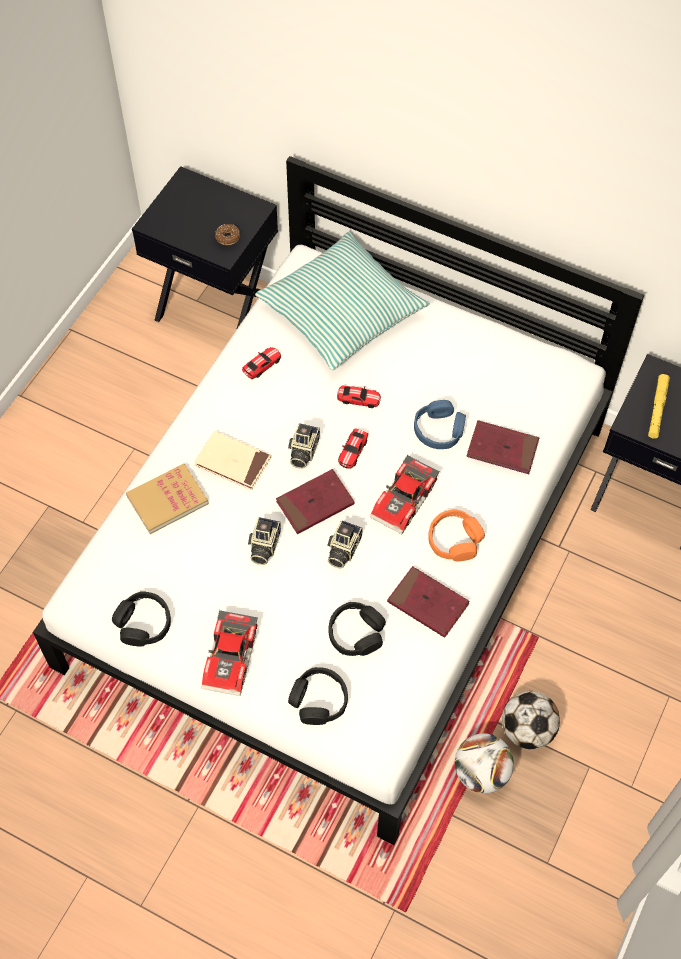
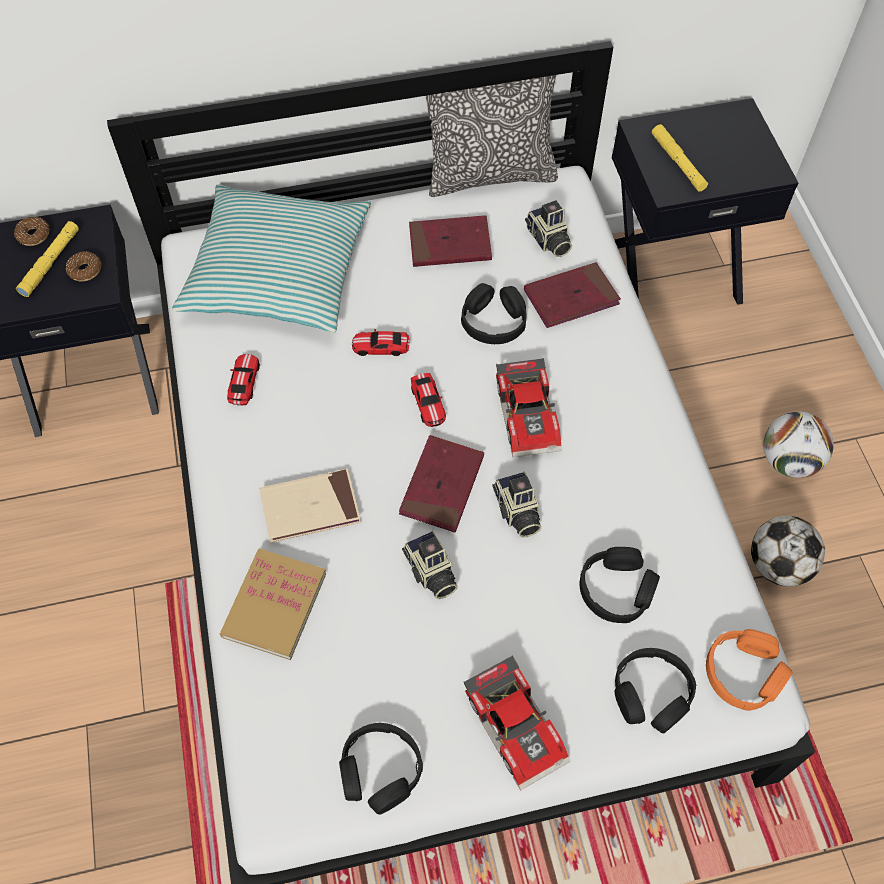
camera: 40 degrees left, 0 degrees up
(213, 220) = (50, 263): none -> yellow flashlight
(218, 197) = (33, 235): none -> donut
(302, 451) = (376, 441): camera -> camera (548, 241)
(358, 398) = (381, 347): toy car -> toy car turned 150 degrees counterclockwise
(428, 603) = (653, 502): red book -> red book (450, 244)
(439, 430) = (493, 321): blue headphones -> black headphones
(454, 540) = (614, 419): orange headphones -> orange headphones (743, 673)
(481, 772) = (780, 639): football -> football (789, 461)
(533, 335) = (490, 175): none -> pillow

